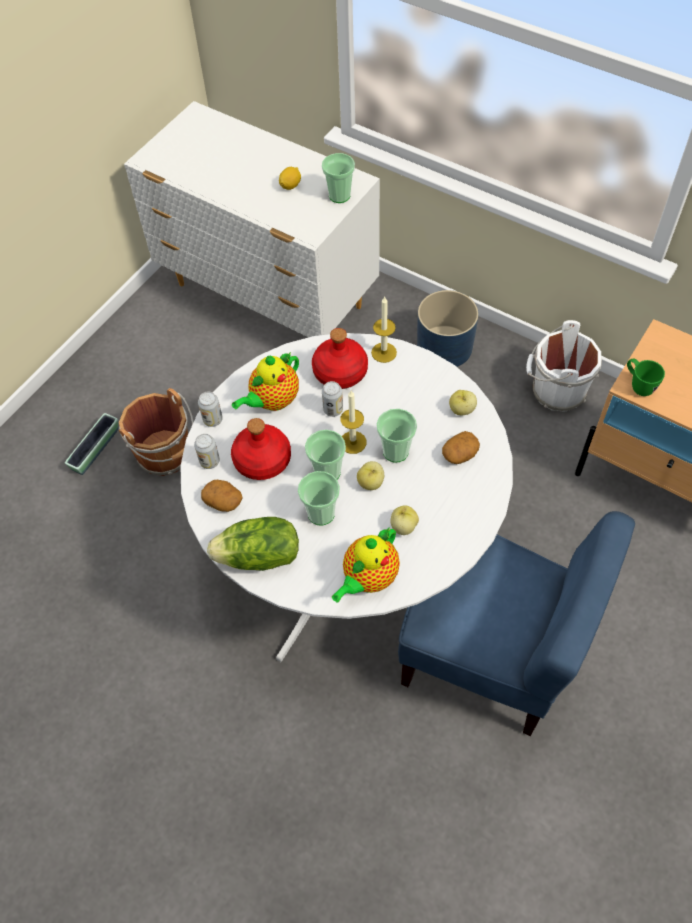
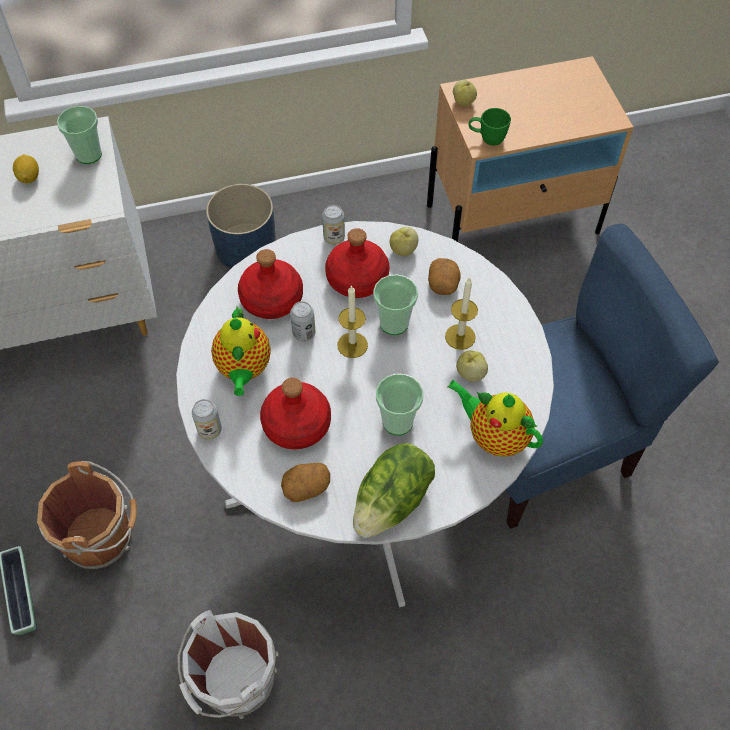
camera: 50 degrees left, 0 degrees up
(209, 461) = (252, 466): can -> can (334, 238)
(327, 472) = (362, 386): cup -> none
(368, 578) = (494, 436): teapot -> teapot turned 135 degrees clockwise
(371, 483) = (406, 363): apple -> apple (463, 102)
(384, 352) = (288, 255): candle -> candle (460, 337)
(408, 403) = (356, 278): none -> red bottle
(556, 391) = (368, 214): white bucket -> white bucket (234, 682)

